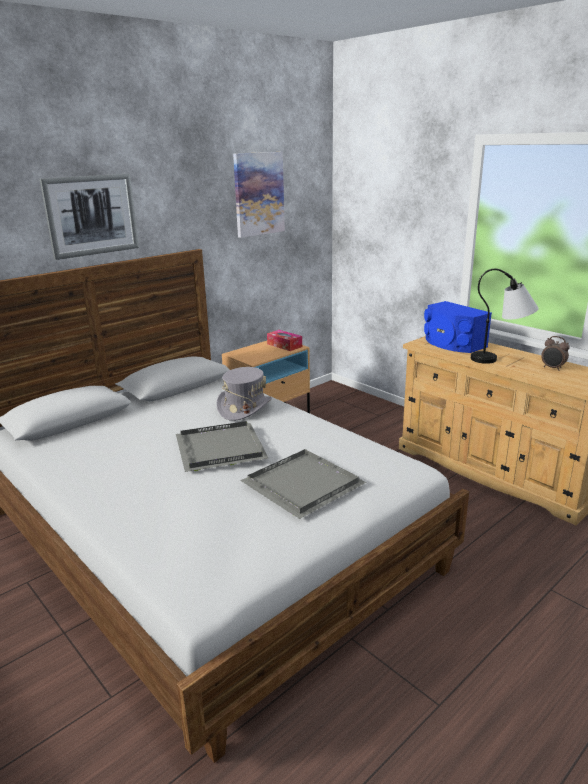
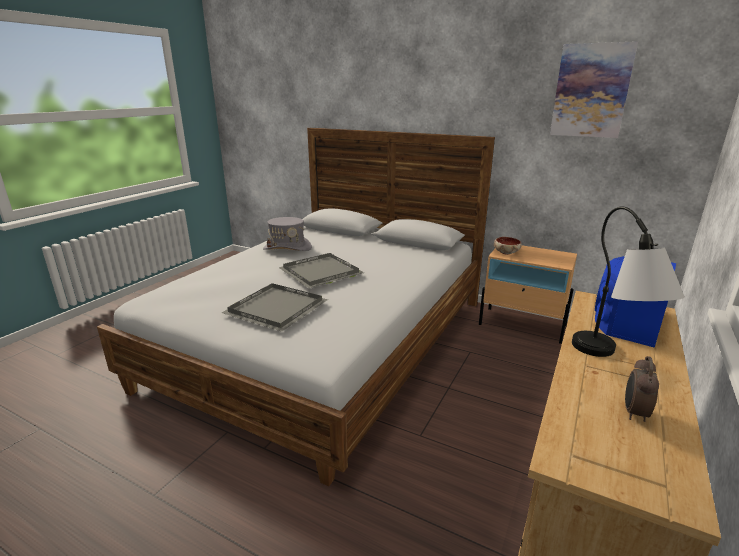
camera: 70 degrees right, 0 degrees up
(91, 215) = (410, 94): picture -> none
(244, 408) = (398, 268): grey hat -> grey hat (287, 248)
(251, 357) = (506, 252): none -> bowl
(284, 345) = (557, 259): tissue box -> none

